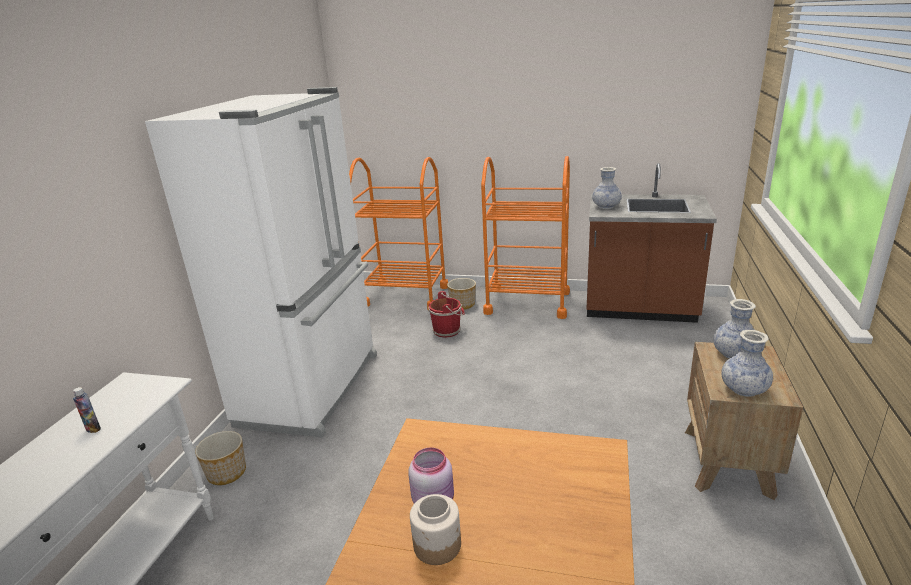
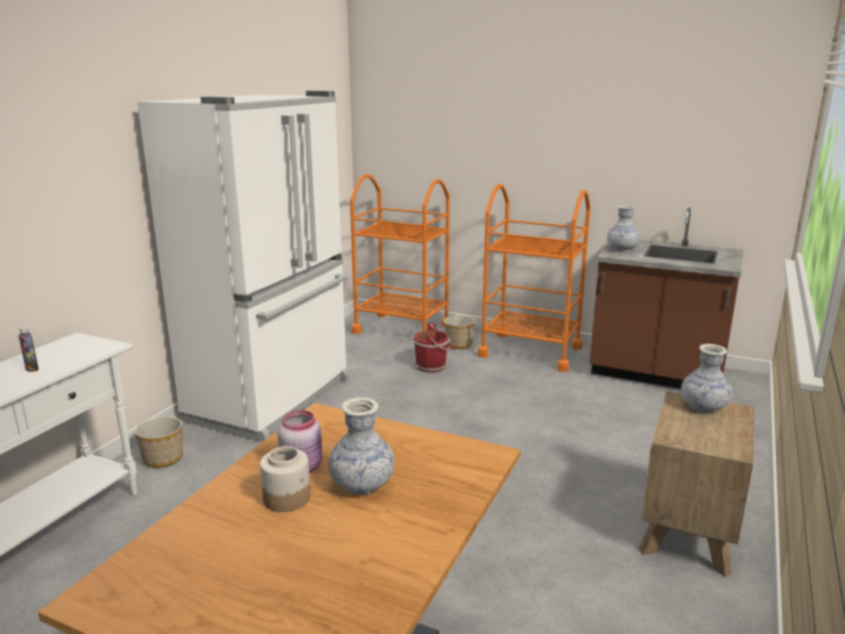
camera: 10 degrees right, 5 degrees down
(744, 389) = (694, 439): vase -> vase (362, 484)

